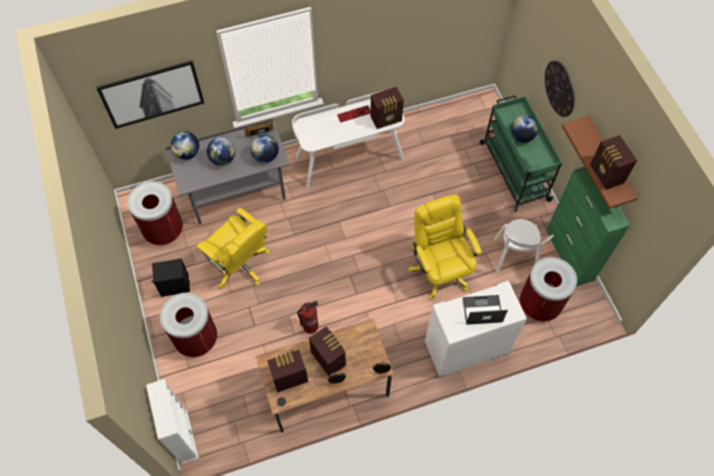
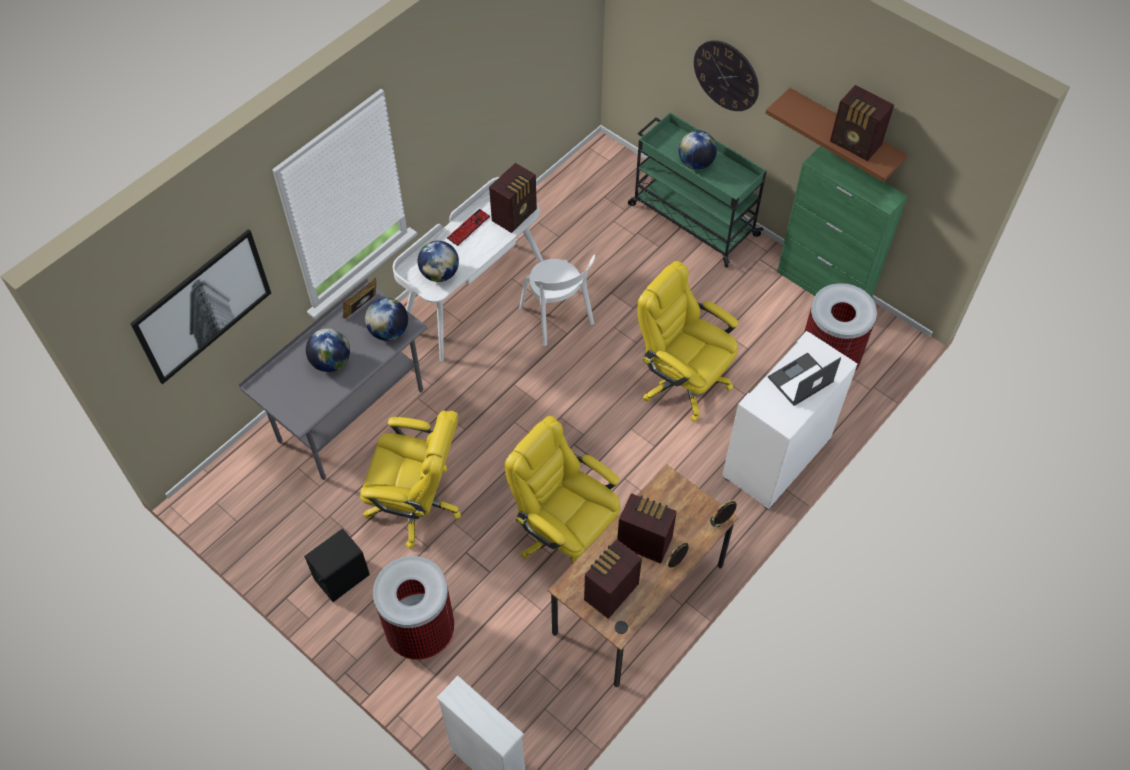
camera: 30 degrees left, 5 degrees down
(163, 230) = (276, 514): trash can -> none
(187, 153) = (275, 377): globe -> globe (439, 274)
(310, 326) = (565, 533): fire extinguisher -> yellow office chair
(515, 257) = (762, 321): white chair -> white chair (558, 318)

